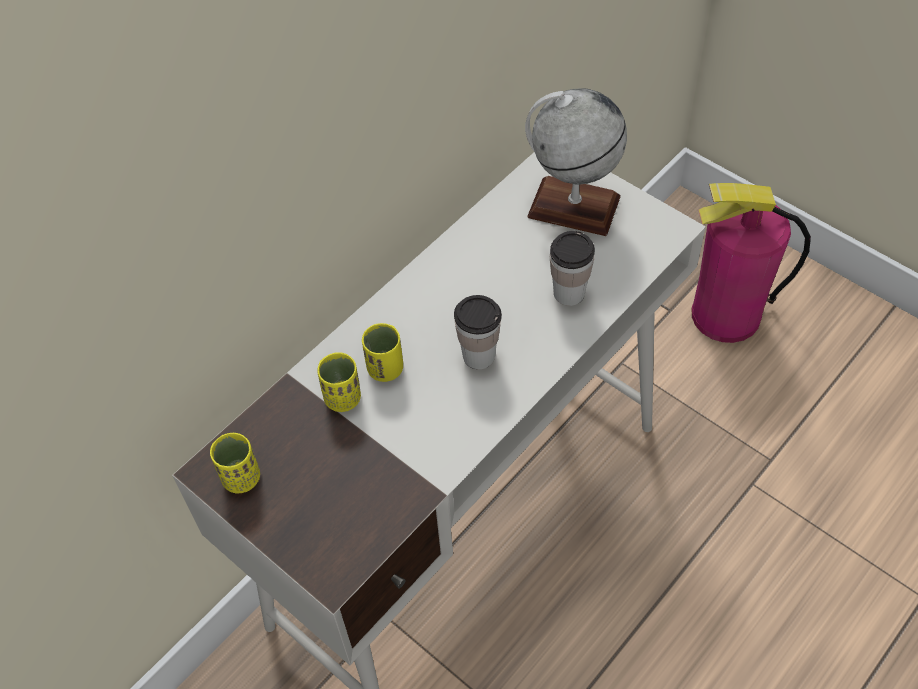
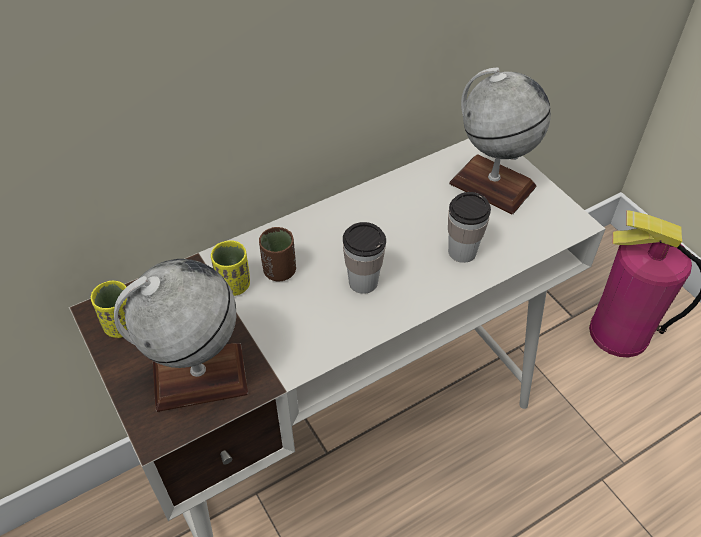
camera: 15 degrees right, 5 degrees down
(350, 507) = (199, 377): none -> globe
(385, 369) = (279, 271): yellow cup -> brown cup

